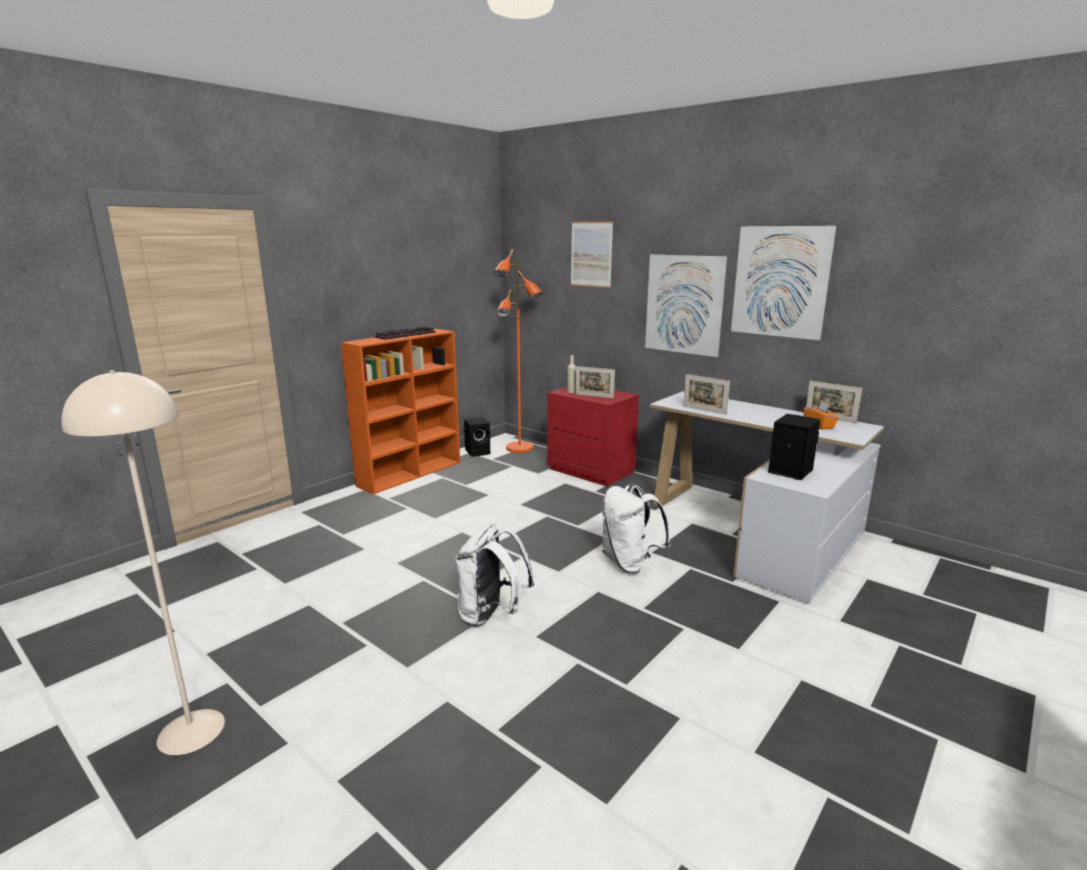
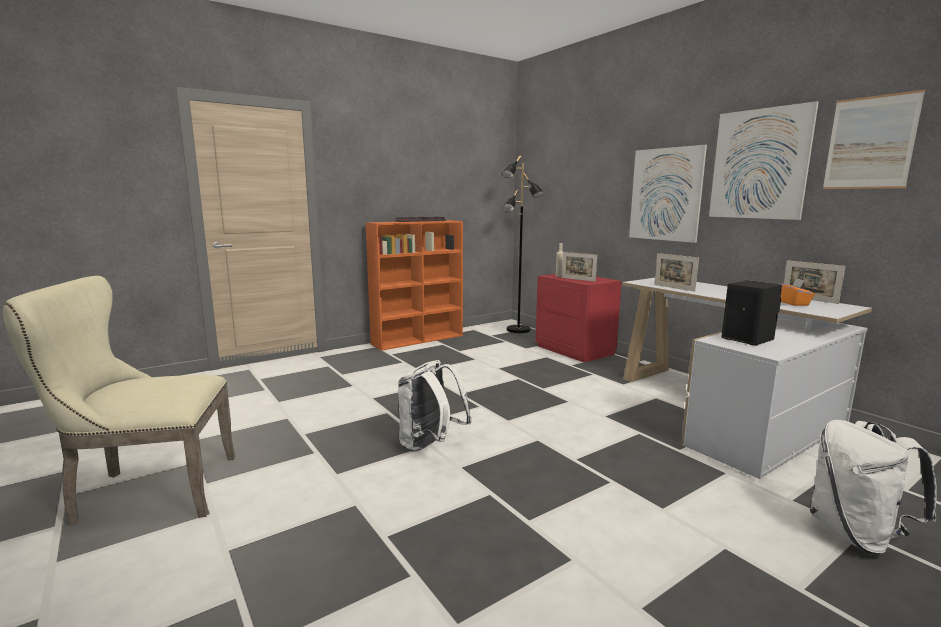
camera: 15 degrees right, 5 degrees down
(191, 730) = (146, 491): beige floor lamp -> beige chair
(478, 452) = (482, 330): black speaker -> none
(519, 448) = (518, 330): orange floor lamp -> black floor lamp
(591, 254) = (586, 156): picture -> picture (870, 143)
(629, 563) = (579, 422): white backpack -> white backpack (856, 535)

